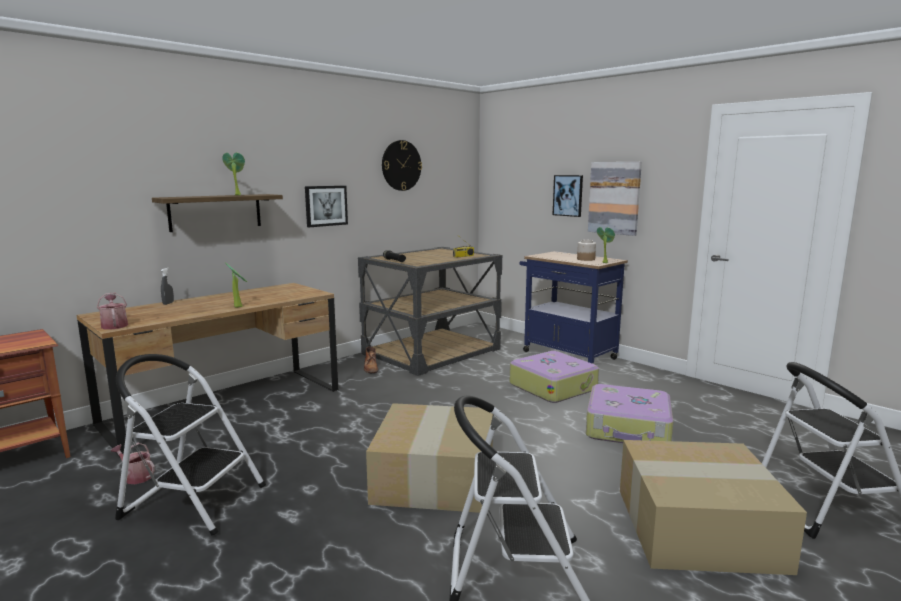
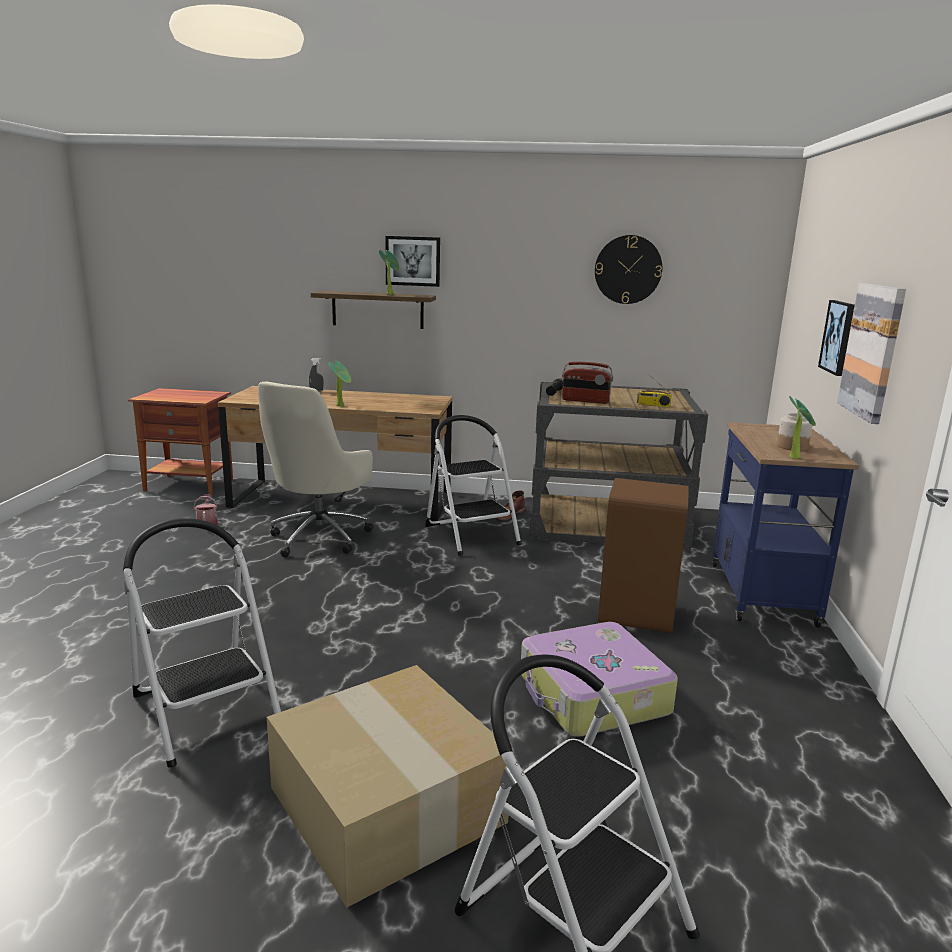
camera: 50 degrees right, 5 degrees up
(114, 325) = (240, 398): watering can -> none
(190, 501) = (193, 551): step ladder -> step ladder (470, 534)
(282, 437) = (319, 538): none -> beige office chair
(326, 205) = (506, 314): picture -> picture (413, 261)
(427, 261) = (585, 401): none -> radio
(433, 476) = (328, 620): cardboard box -> none
(553, 386) = (636, 614): suitcase -> brown trash can

